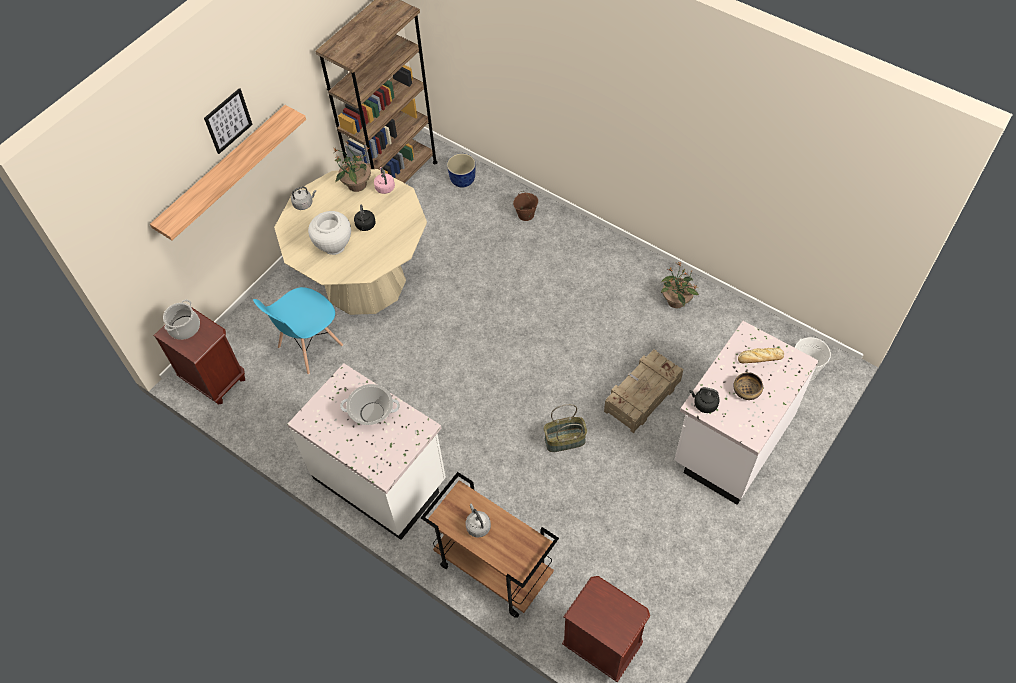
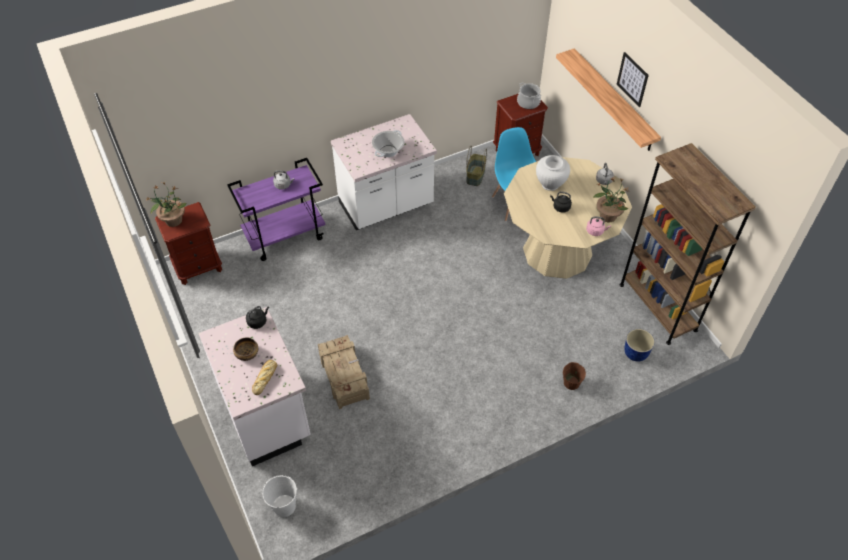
camera: 115 degrees right, 5 degrees down
(492, 569) = (285, 236): brown cart -> purple cart
(564, 441) = (343, 311): basket -> basket (475, 175)
(676, 301) = (413, 448): potted plant -> potted plant (173, 220)

